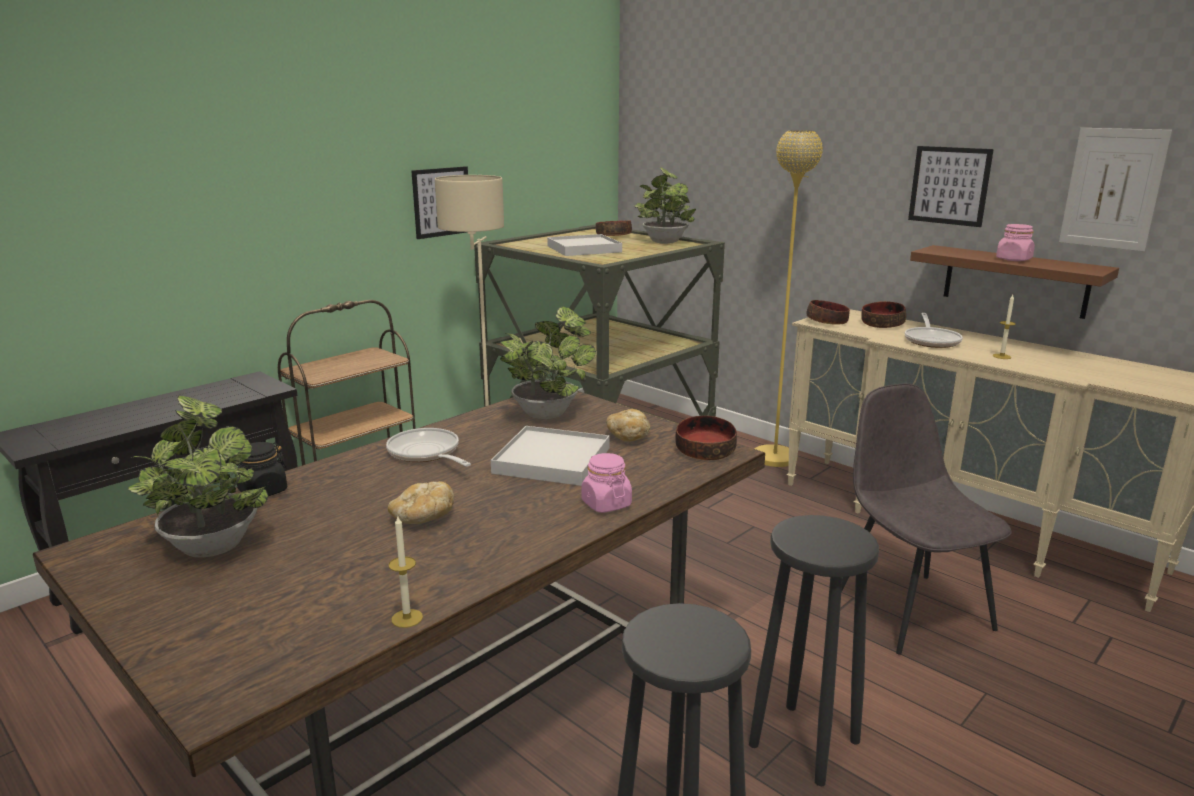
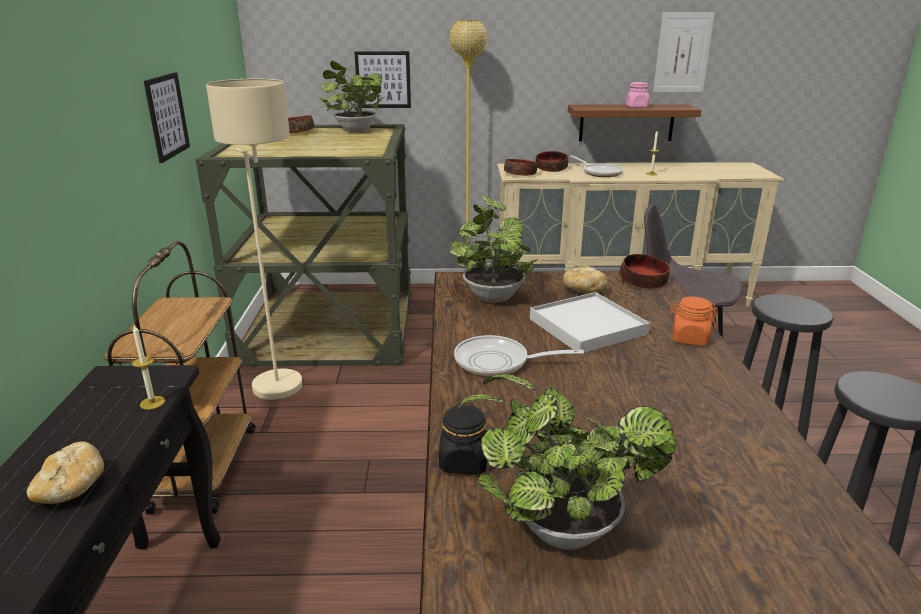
camera: 45 degrees left, 5 degrees up
(407, 618) = (810, 475): candle -> candle (152, 403)
(423, 518) = (631, 408): bread -> bread (72, 489)
(583, 249) = (314, 147): white tray -> none
(606, 504) = (689, 339): pink jar -> orange jar
(949, 185) = (577, 59): picture -> picture (383, 80)

